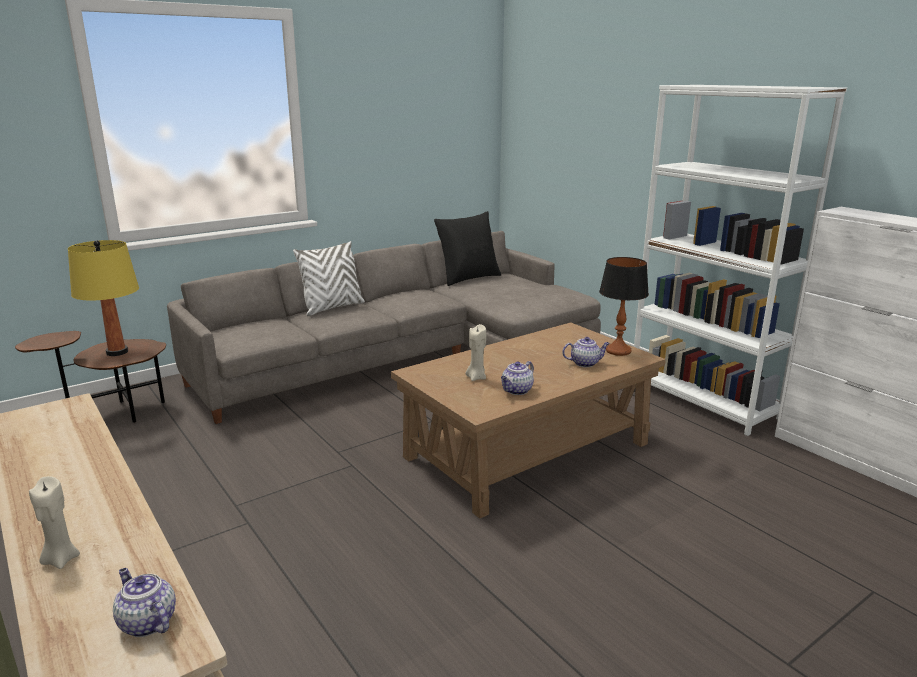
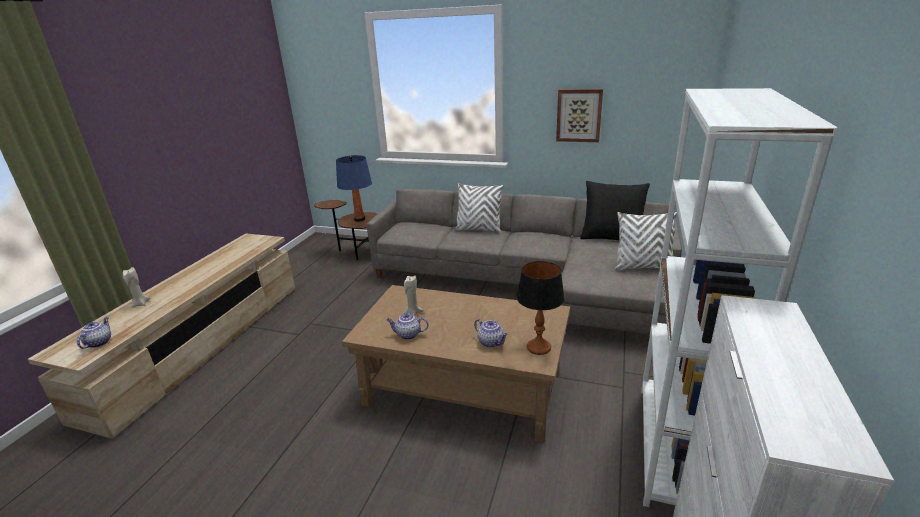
camera: 55 degrees right, 5 degrees up
(117, 352) = (359, 219): yellow table lamp -> blue table lamp
(390, 149) = (579, 115): none -> picture
(539, 287) = (642, 267): none -> white pillow

